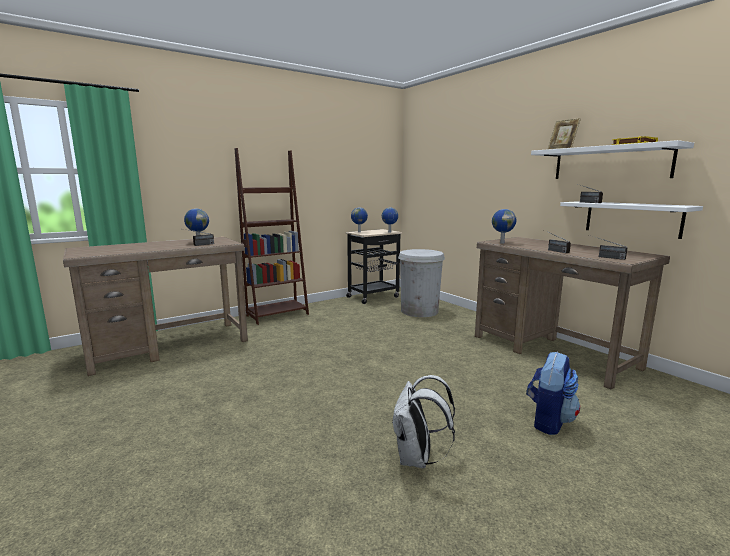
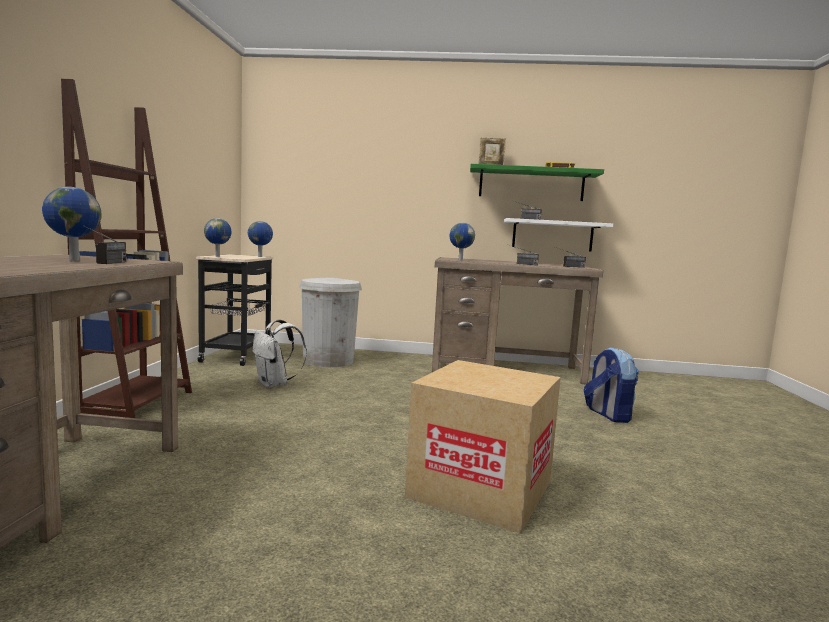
camera: 50 degrees left, 5 degrees down
(309, 419) = (481, 489): none -> cardboard box
(417, 458) = (615, 473): white backpack -> white backpack (275, 384)
(610, 163) = (531, 184): white shelf -> green shelf

